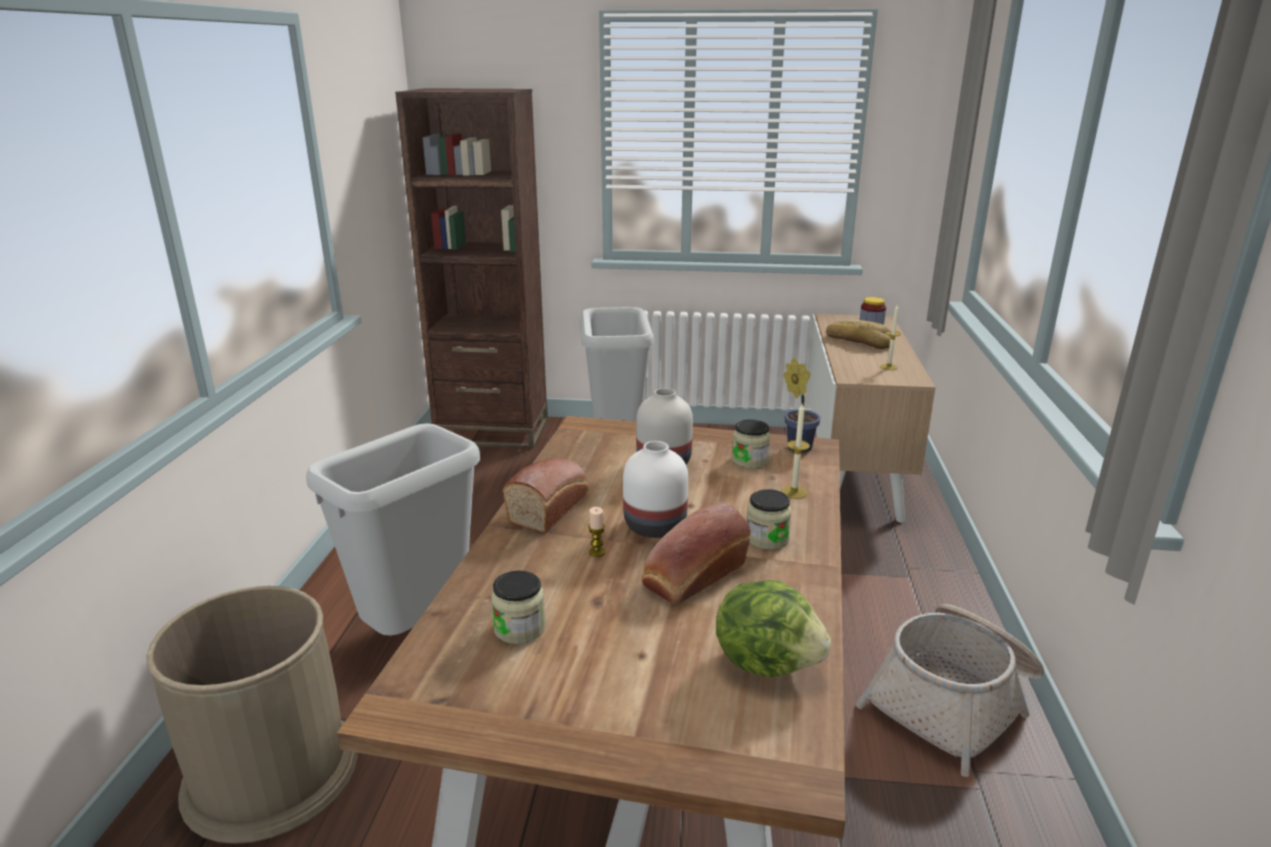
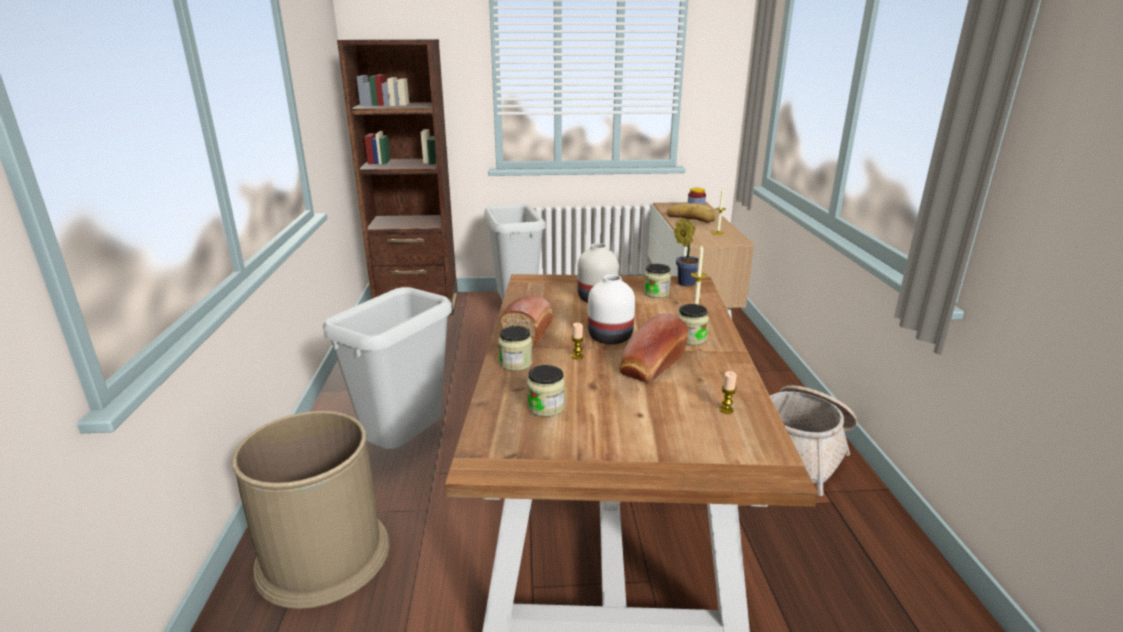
camera: 10 degrees left, 0 degrees up
(510, 555) = (515, 363): none -> jar
(767, 661) = (726, 410): lettuce -> candle

